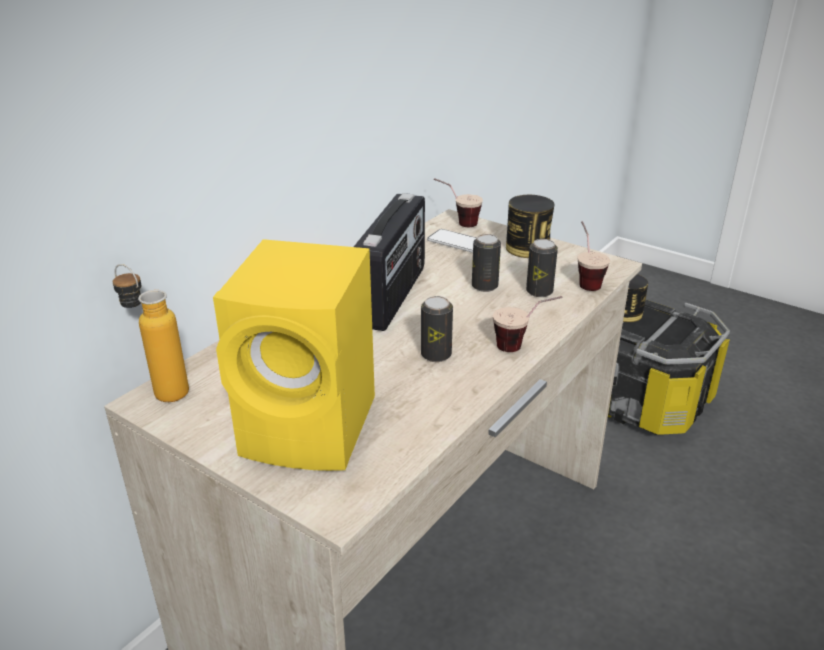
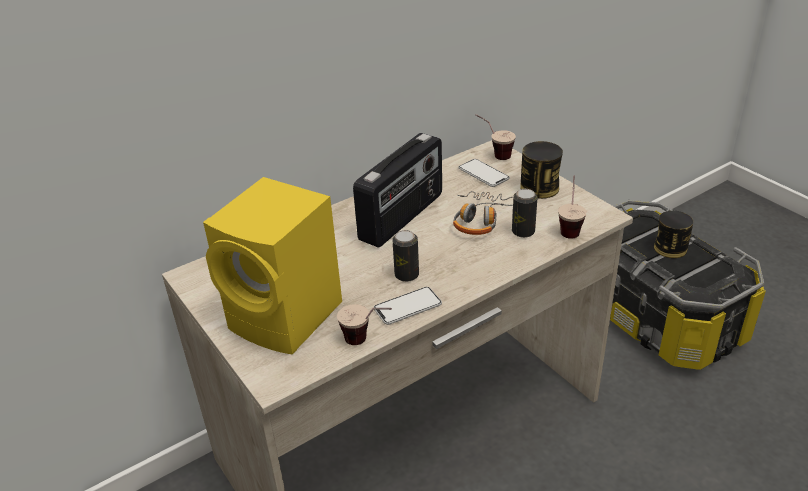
camera: 20 degrees right, 5 degrees up
(161, 389) = (202, 268): bottle -> none
(459, 388) = (407, 307): none -> phone
(484, 286) = (480, 219): can -> headphones
(523, 347) = (478, 280): cup -> cup (367, 341)

